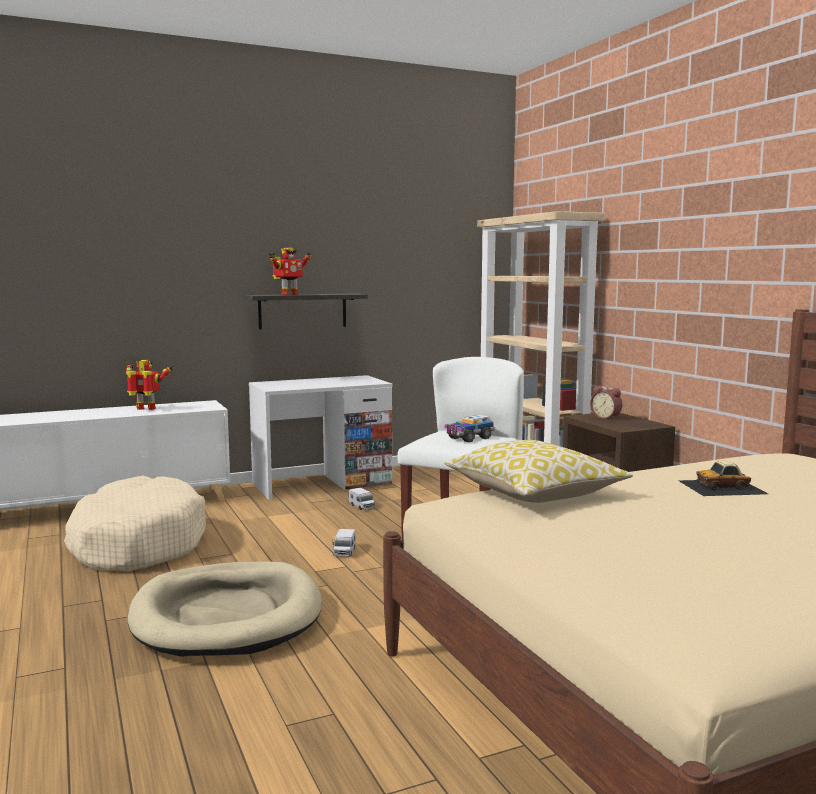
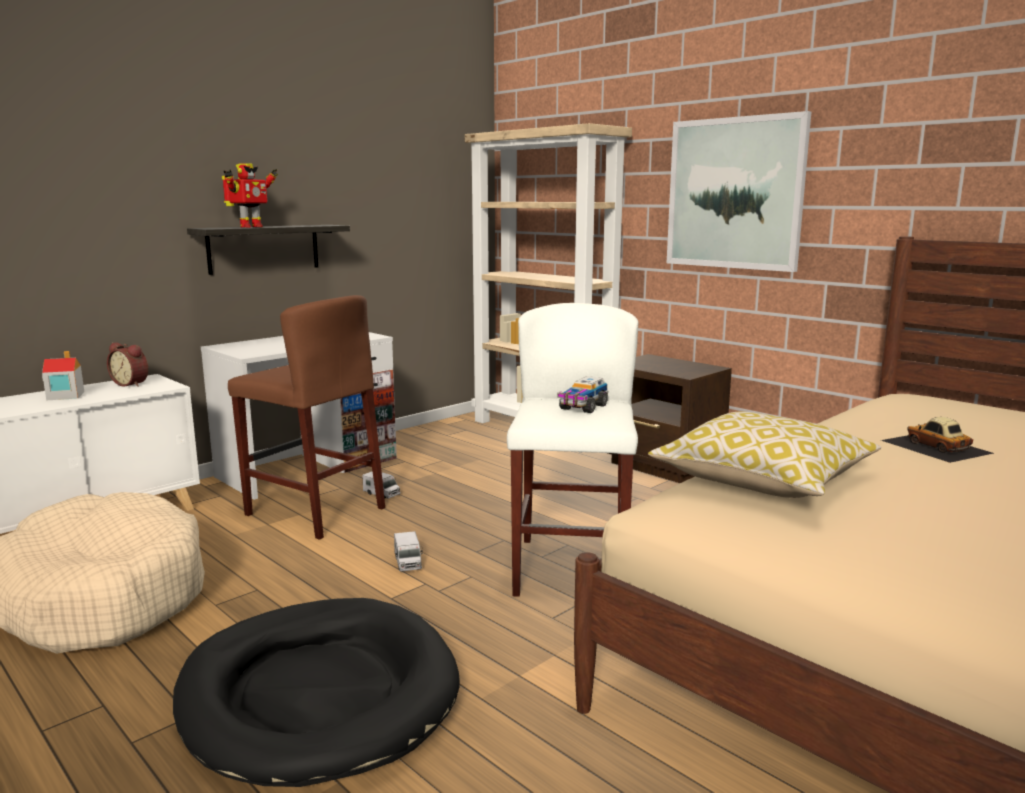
camera: 20 degrees left, 5 degrees up
(146, 409) = (65, 396): toy robot -> toy house
(227, 616) = (319, 694): beige dog bed -> black dog bed
(305, 512) = (315, 511): none -> brown stool
(606, 418) = (652, 363): alarm clock -> alarm clock (132, 384)
(678, 270) = (734, 193): none -> picture
(722, 487) = (936, 446): toy car -> toy car turned 90 degrees clockwise

